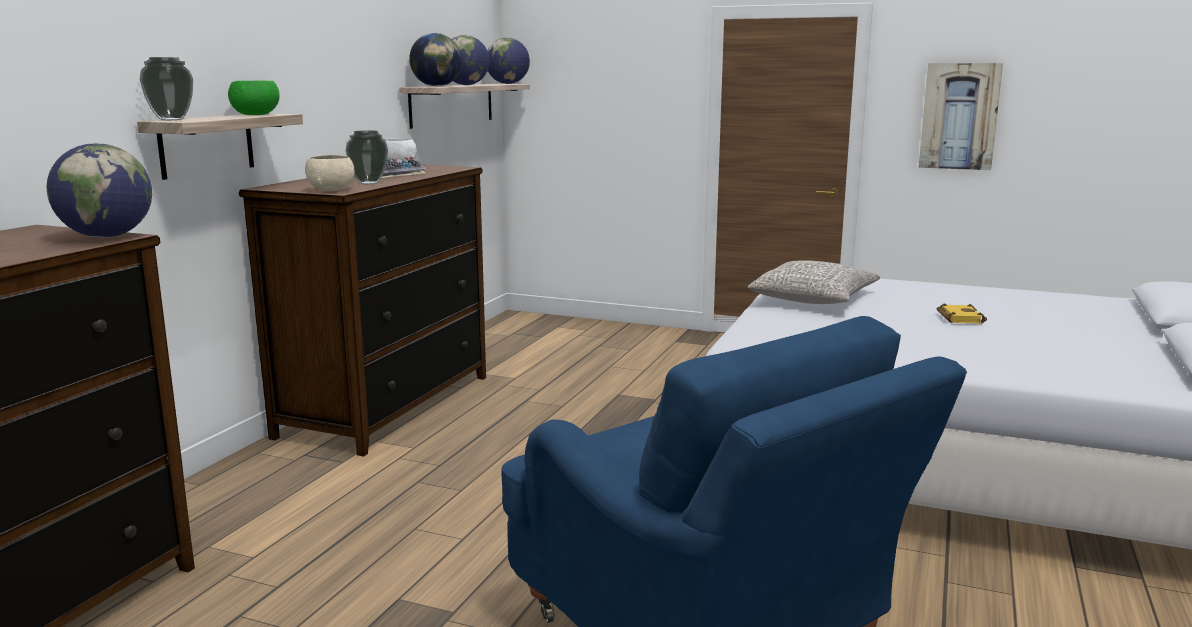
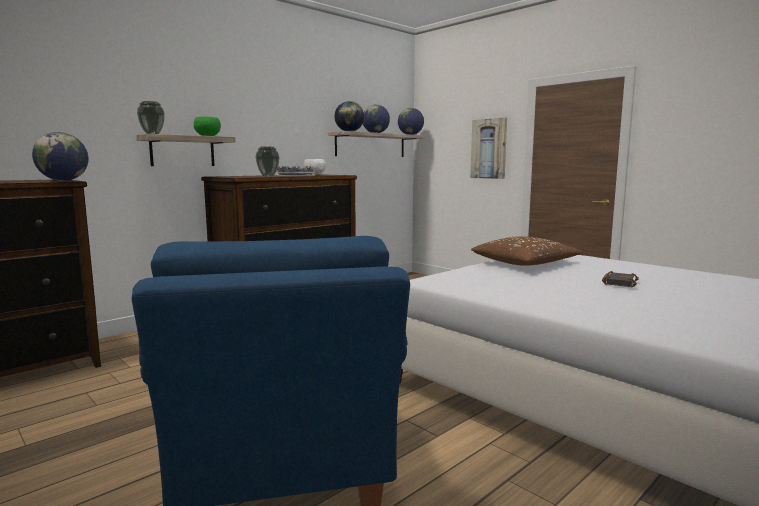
camera: 25 degrees right, 5 degrees down
(331, 190) = (237, 177): beige bowl -> none
(813, 300) = (524, 264): grey pillow -> brown pillow
(958, 318) = (618, 282): yellow book -> black book
(959, 116) = (702, 144): picture -> picture (489, 149)

